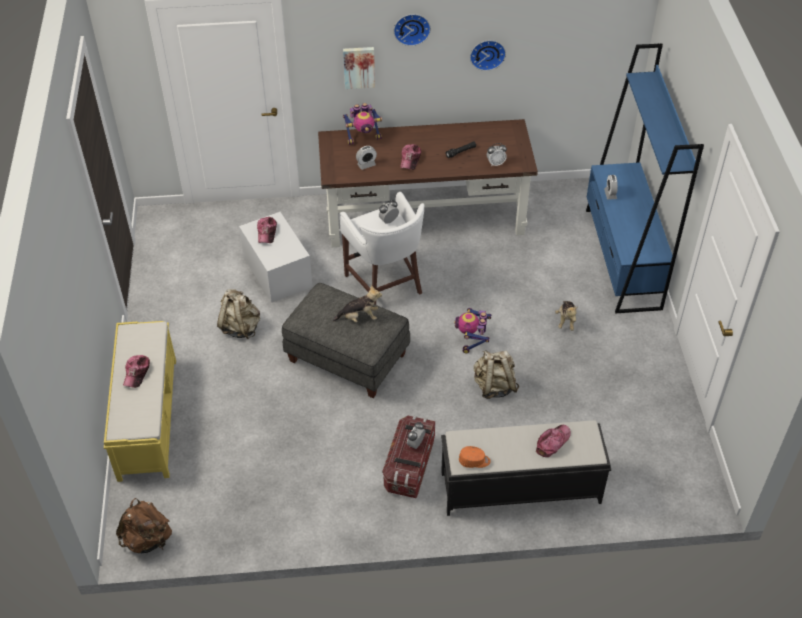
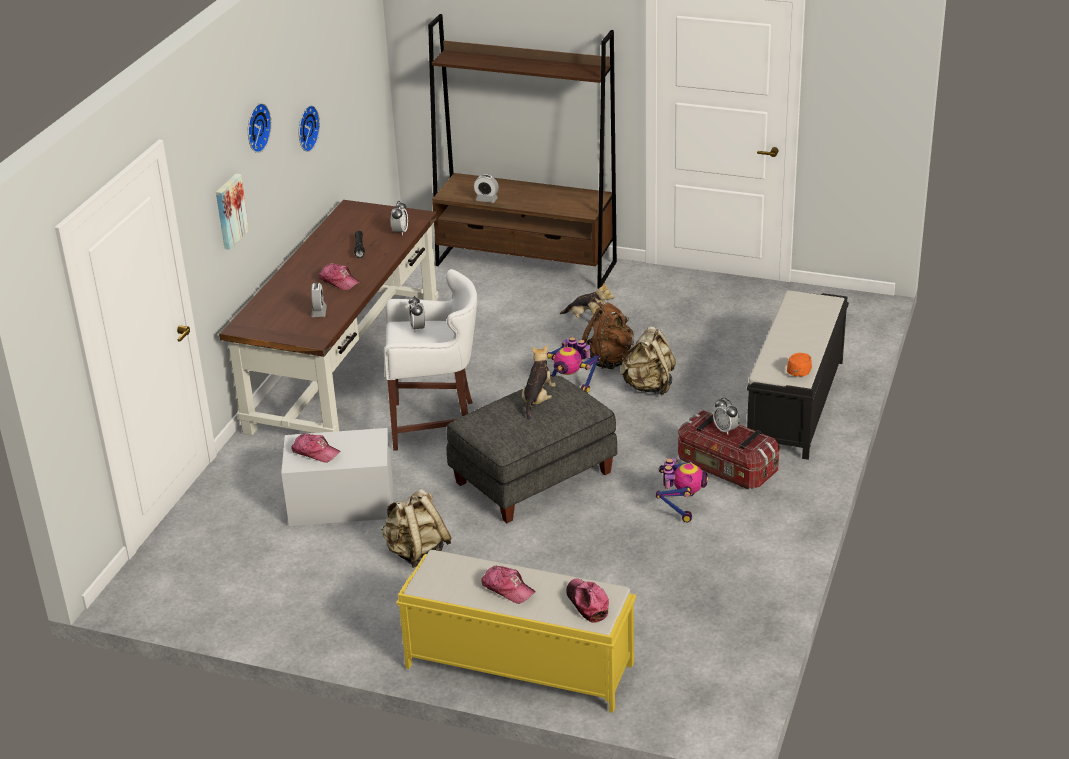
camera: 65 degrees left, 15 degrees down
(148, 540) = (725, 699): brown backpack -> brown backpack (610, 360)
(363, 138) = (267, 304): toy robot -> toy robot (681, 506)
(552, 442) = (802, 319): cap -> cap (587, 603)
(622, 258) = (526, 264): blue bookcase -> brown bookcase

